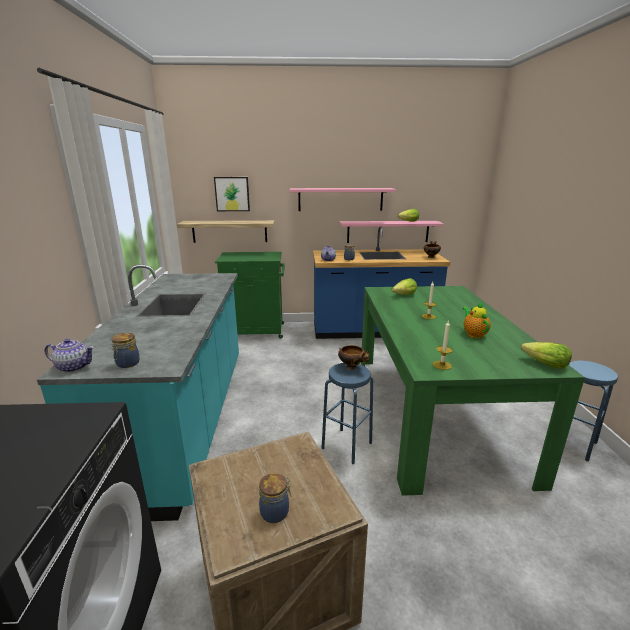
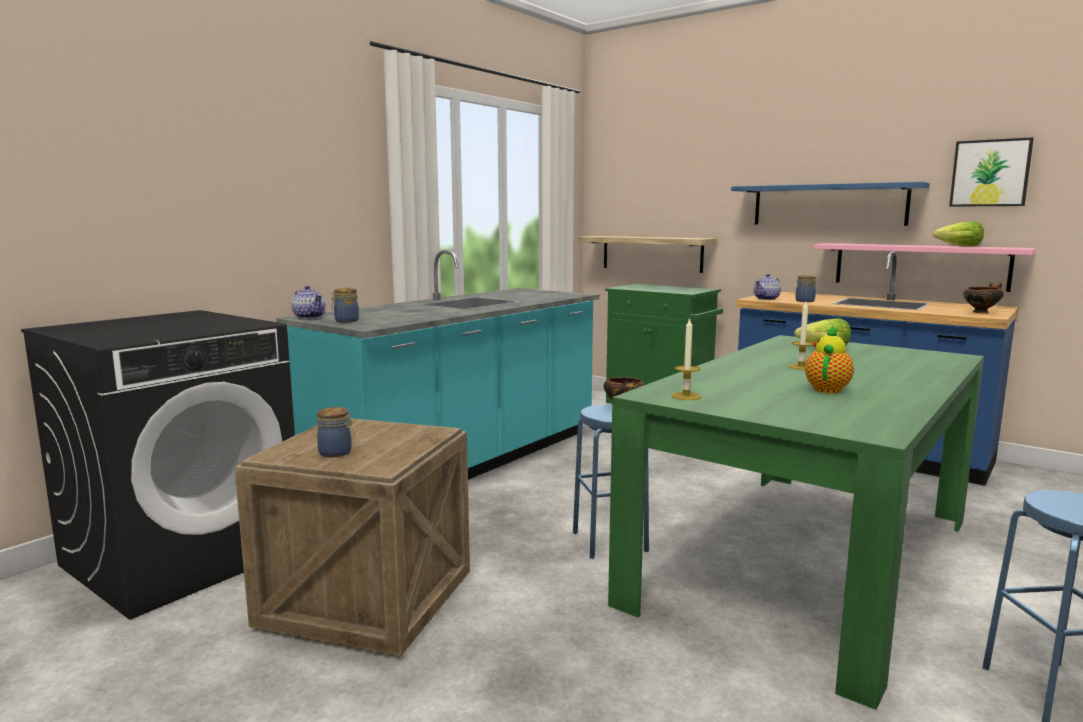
camera: 40 degrees right, 10 degrees down
(232, 194) = (661, 197): picture -> picture (990, 173)
(340, 199) = (828, 205): pink shelf -> blue shelf
(545, 364) = (864, 427): lettuce -> none

